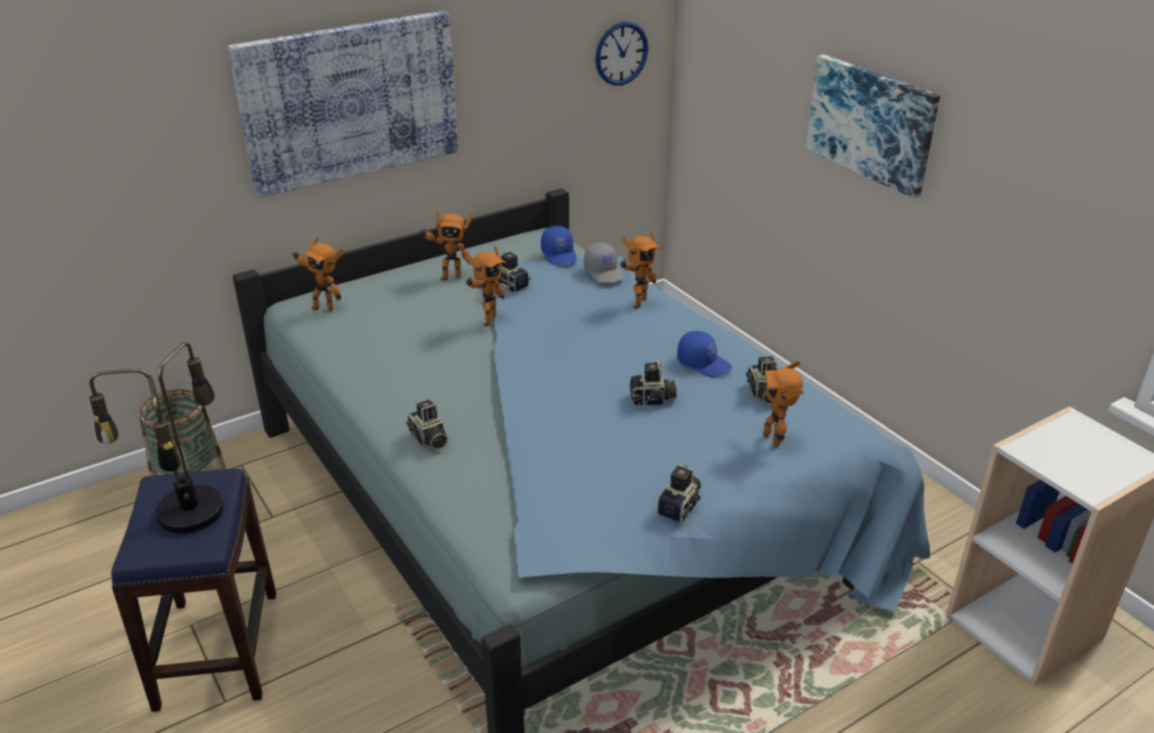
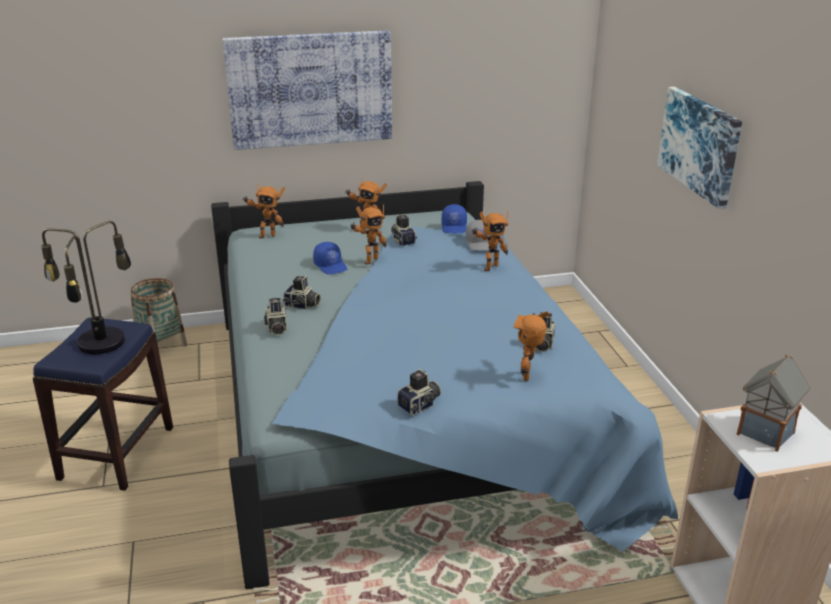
camera: 20 degrees right, 5 degrees down
(324, 307) = (266, 235): toy robot -> toy robot turned 45 degrees counterclockwise
(621, 53) = (540, 80): wall clock -> none
(652, 400) = (452, 332): camera -> camera (302, 305)
(704, 363) = (511, 315): blue cap -> blue cap (331, 266)
(1070, 455) = (765, 432): none -> toy house

